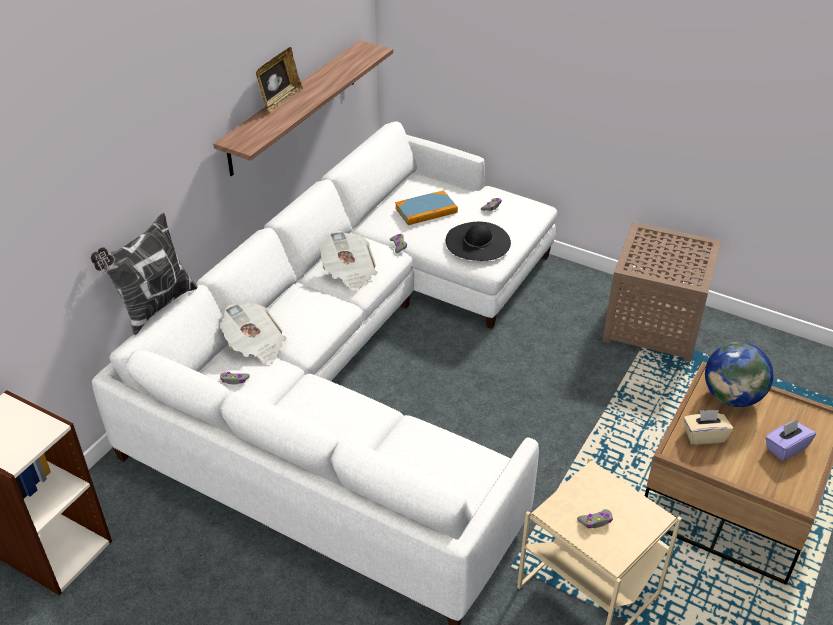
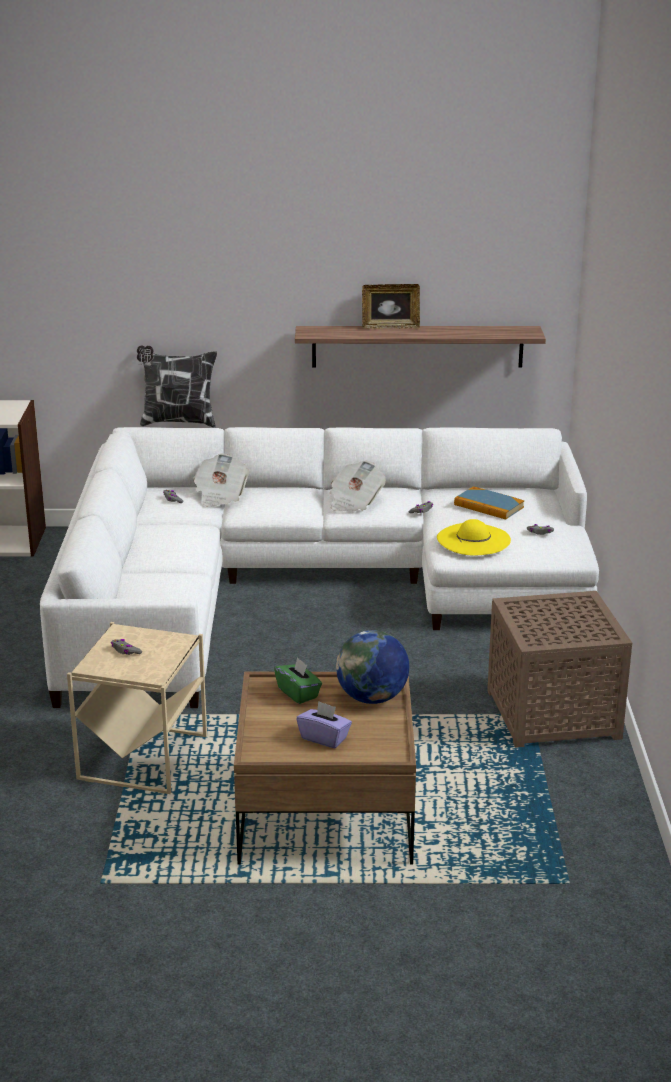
camera: 60 degrees right, 15 degrees down
(478, 241) = (473, 539): black hat -> yellow hat
(704, 436) = (298, 693): beige tissue box -> green tissue box

